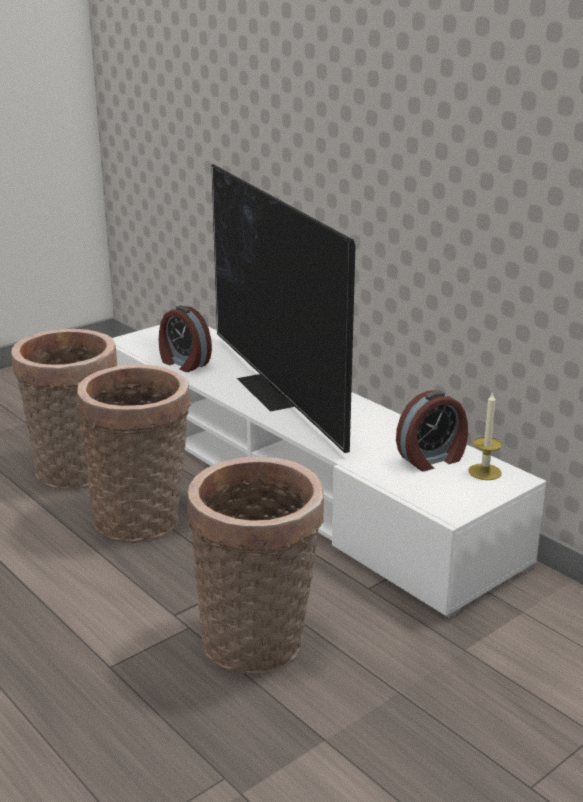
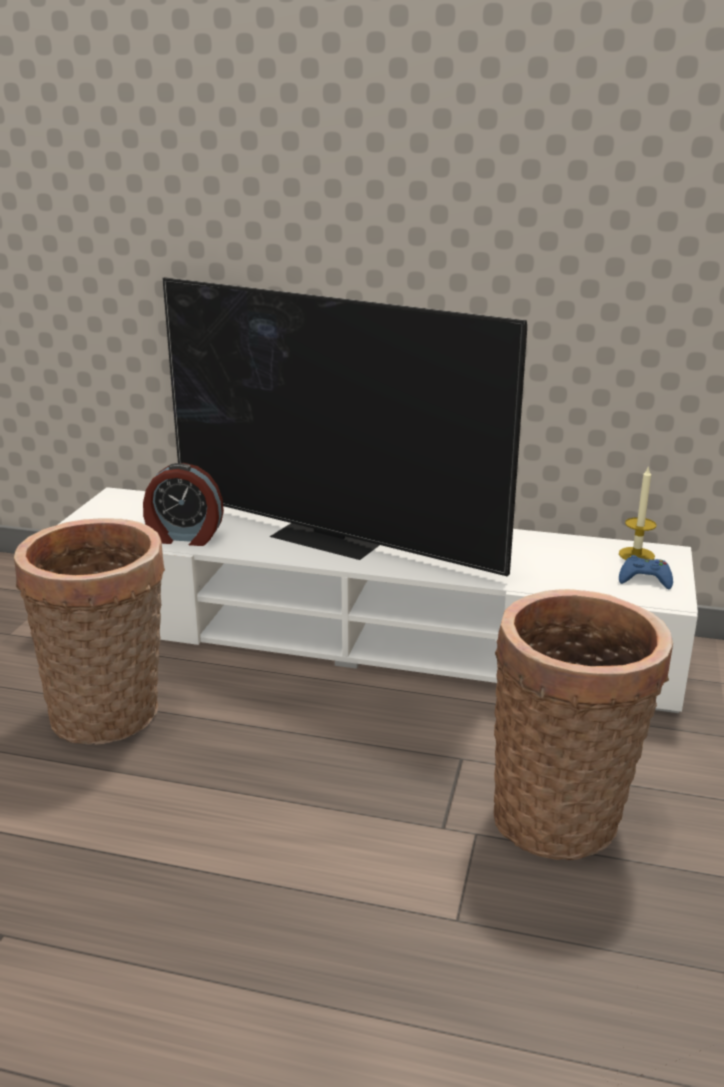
camera: 35 degrees left, 0 degrees up
(142, 520) = (266, 739): basket -> none
(432, 459) = (578, 558): alarm clock -> none
(459, 490) = (645, 578): none -> blue game controller

